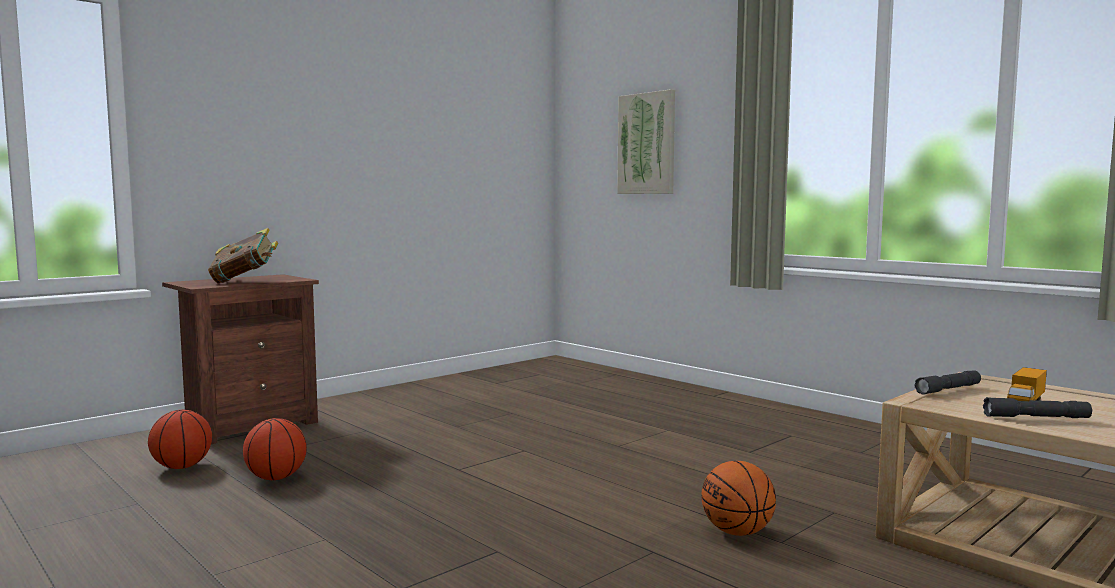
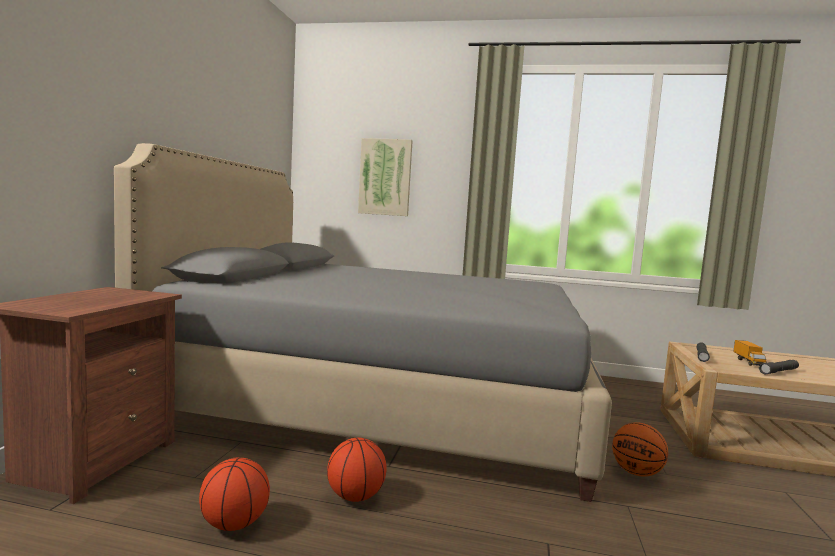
camera: 35 degrees left, 0 degrees up
(181, 467) = (88, 543): basketball -> basketball (355, 497)
(245, 281) = (103, 300): book -> none
(556, 419) = (383, 399): none -> grey bed

